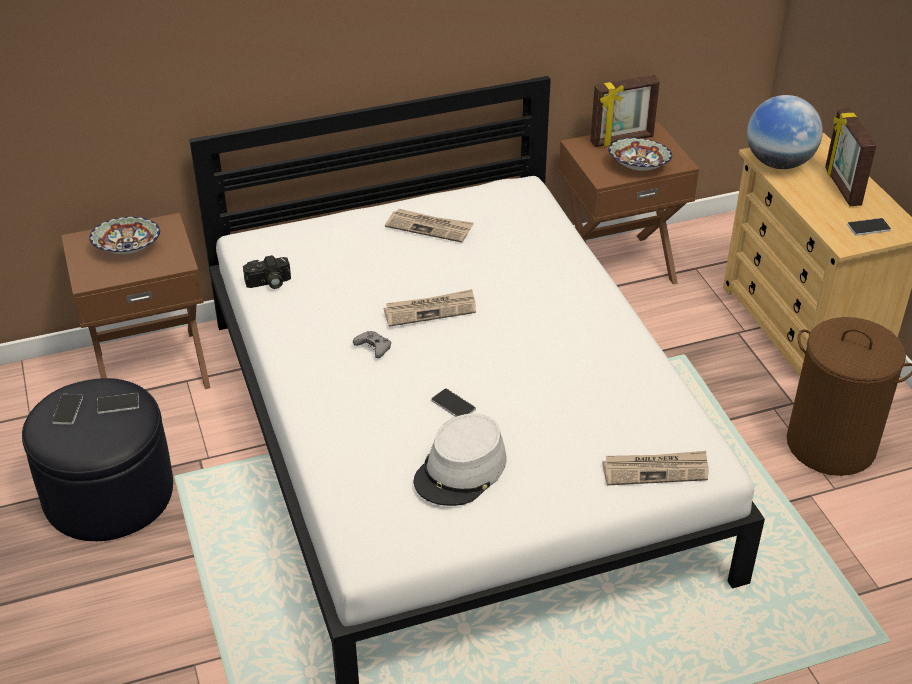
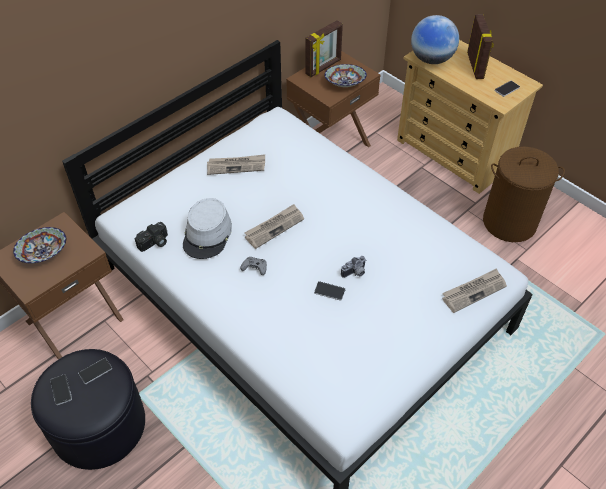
camera: 25 degrees left, 10 degrees up
(461, 471) = (363, 337): grey hat -> grey hat (207, 234)
(502, 396) = (355, 273): none -> camera
(841, 187) = (476, 66): picture frame -> picture frame turned 150 degrees counterclockwise

